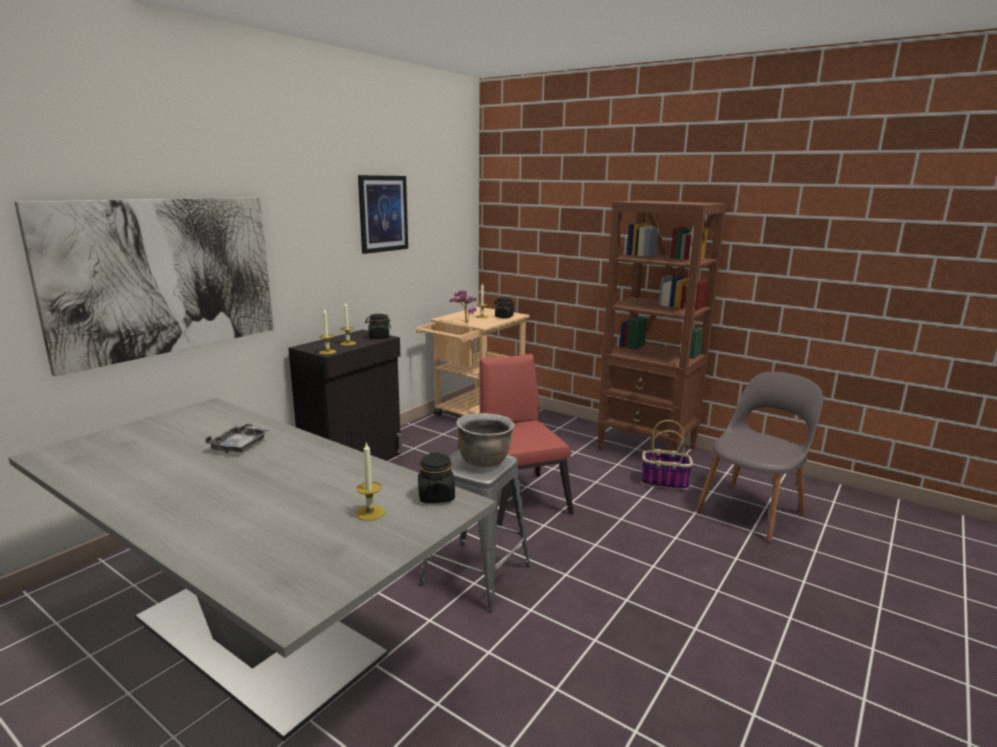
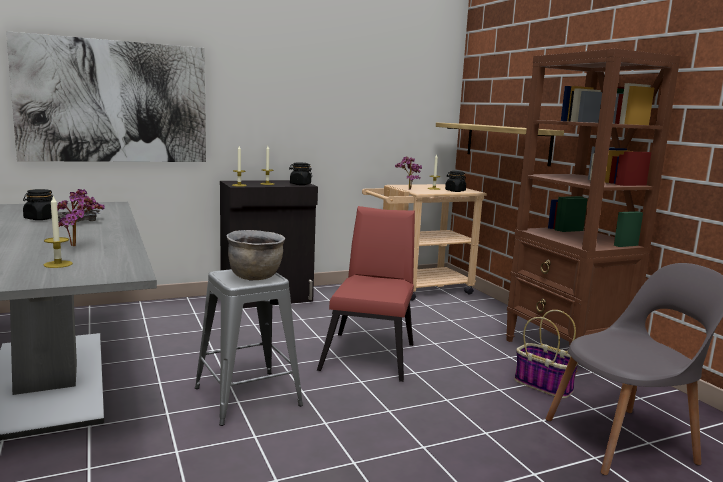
camera: 30 degrees right, 5 degrees down
(329, 482) = (78, 246): none -> potted plant
(383, 213) = (337, 77): picture -> none
(436, 496) = (122, 267): black jar -> black jar (40, 219)
(545, 267) = (507, 143): none -> shelf

